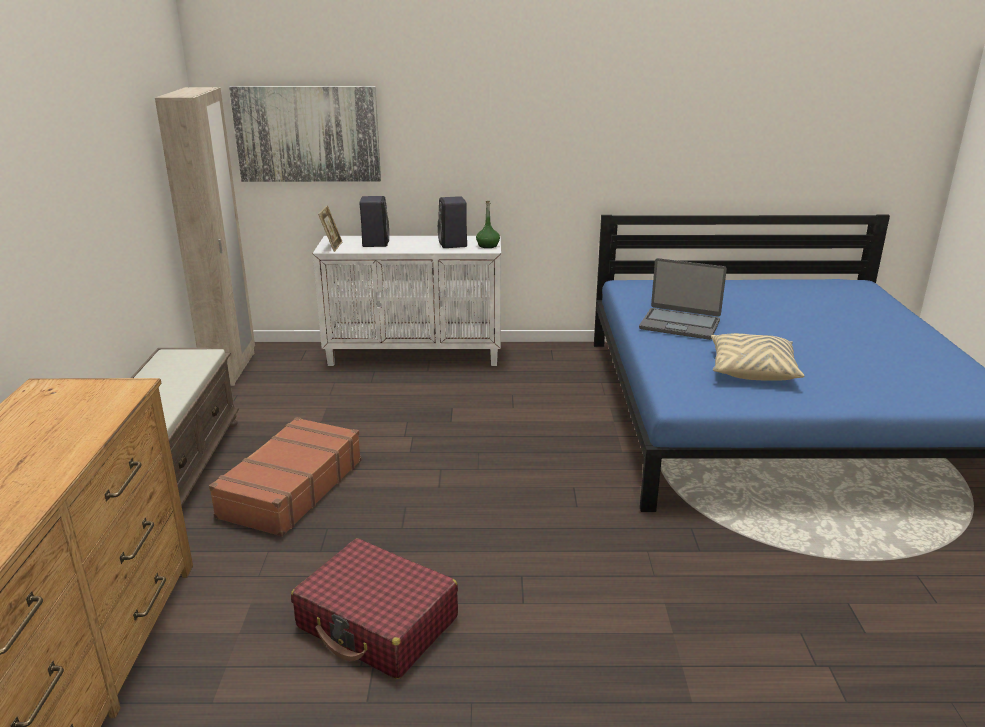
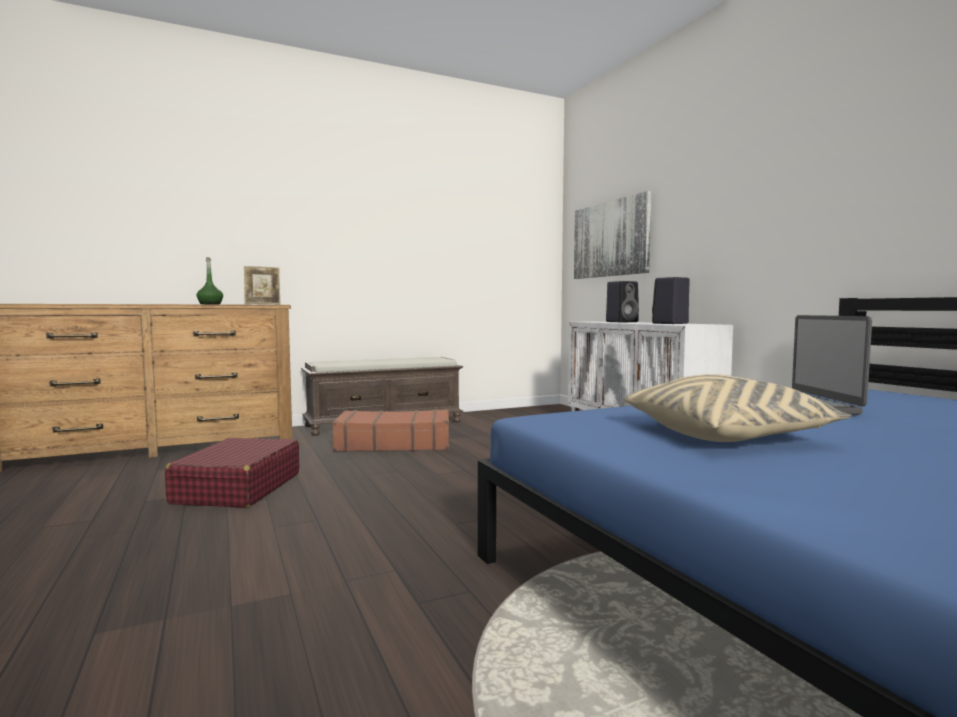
camera: 65 degrees right, 20 degrees down
(231, 369) = (526, 410): beige wardrobe -> none
(332, 246) = (591, 321): picture frame -> picture frame (262, 304)
(487, 245) = (693, 324): green bottle -> green bottle (210, 304)

